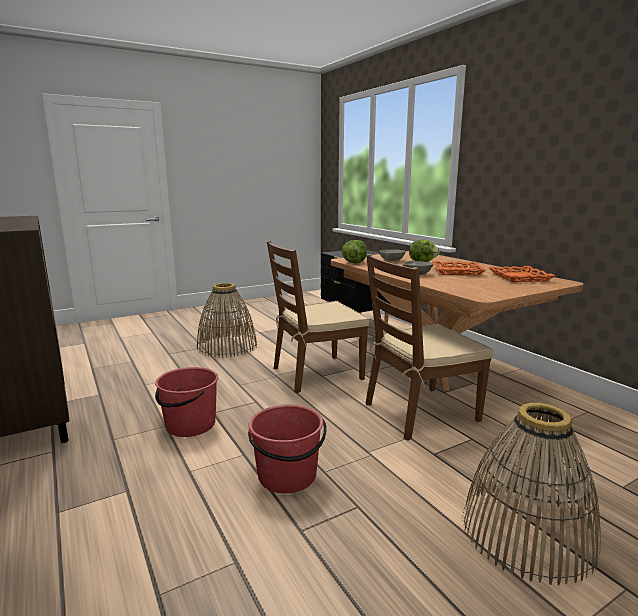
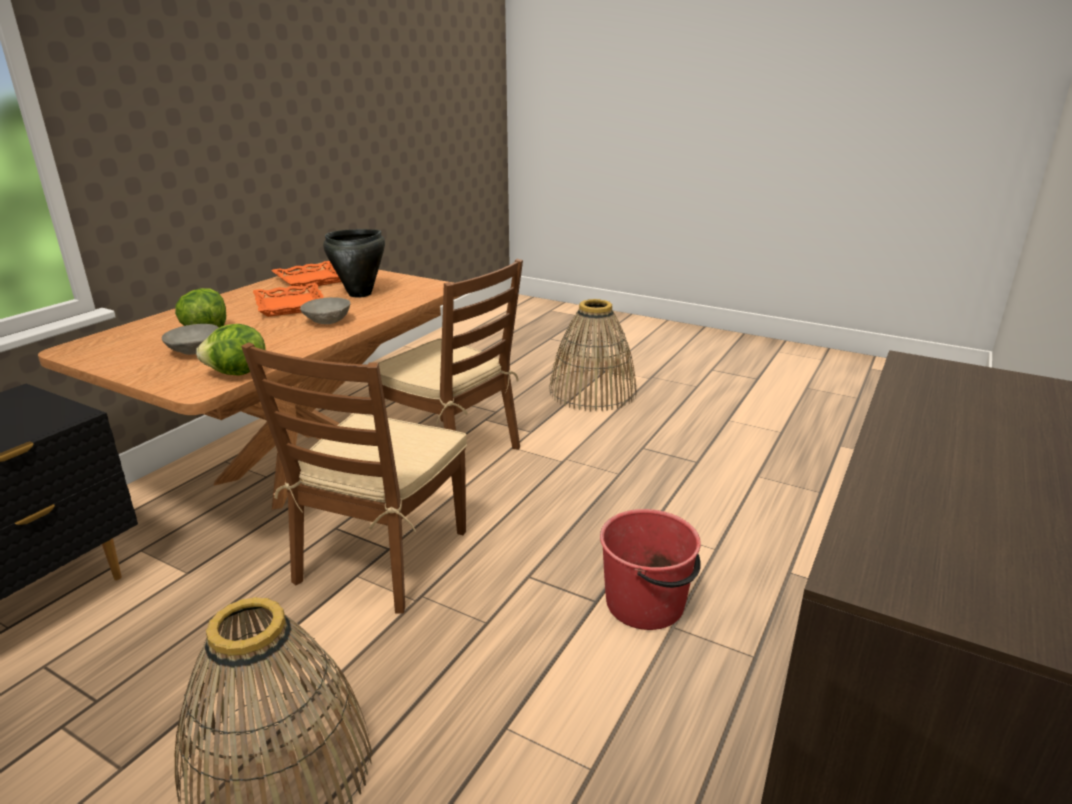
camera: 120 degrees left, 10 degrees up
(287, 476) = (648, 489): red bucket -> none
(316, 373) = (382, 557): brown chair -> brown chair turned 75 degrees clockwise
(473, 282) = (360, 294): none -> black cooking pot

